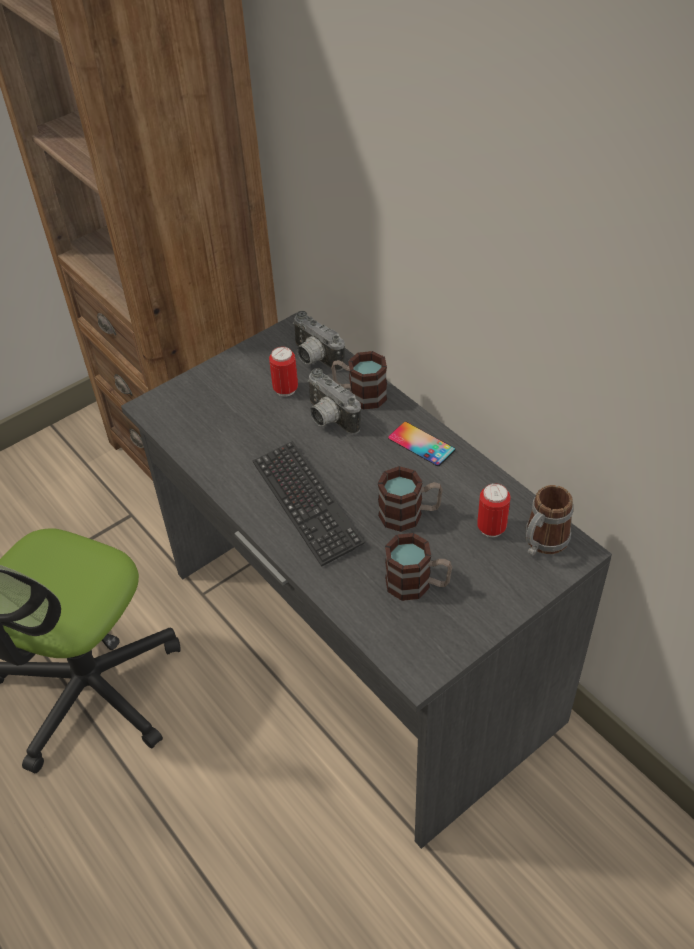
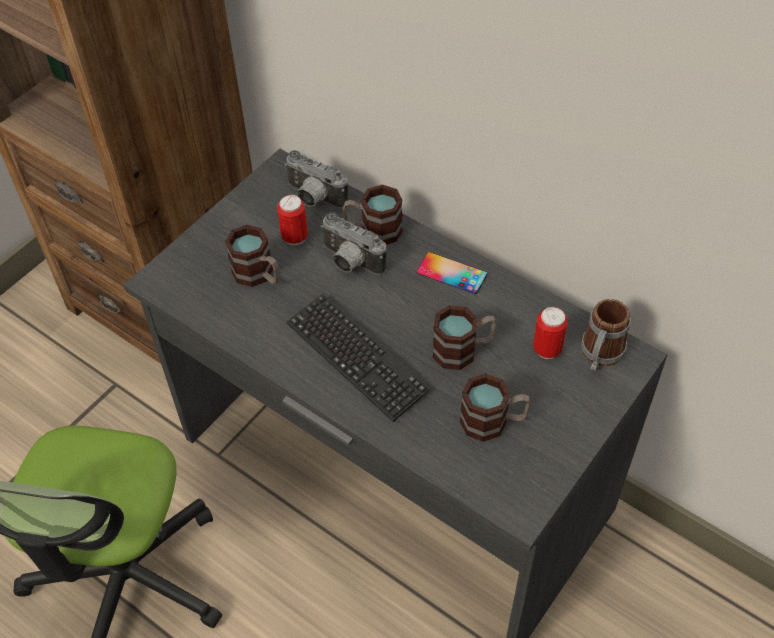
camera: 15 degrees left, 5 degrees up
(242, 417) = (258, 275): none -> mug

